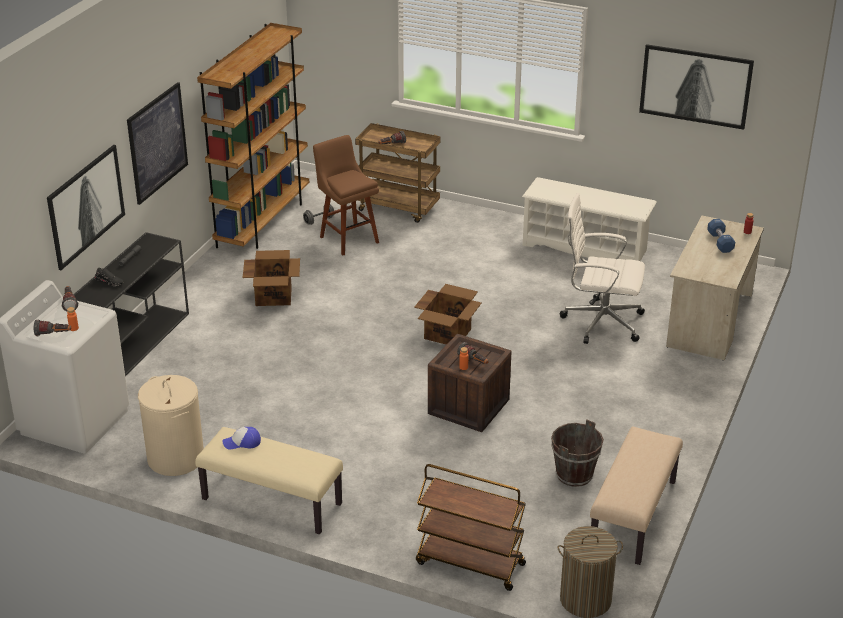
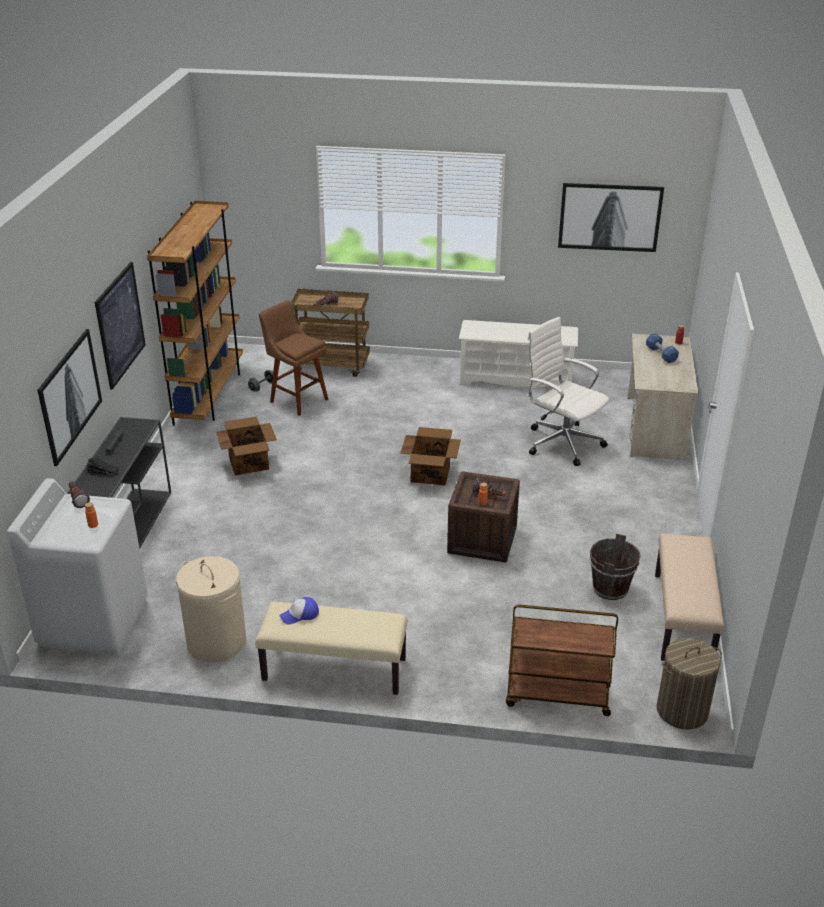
camera: 15 degrees left, 0 degrees up
(53, 334) = (73, 535): flashlight -> none
(600, 322) = (562, 442): white office chair -> white office chair turned 45 degrees clockwise

